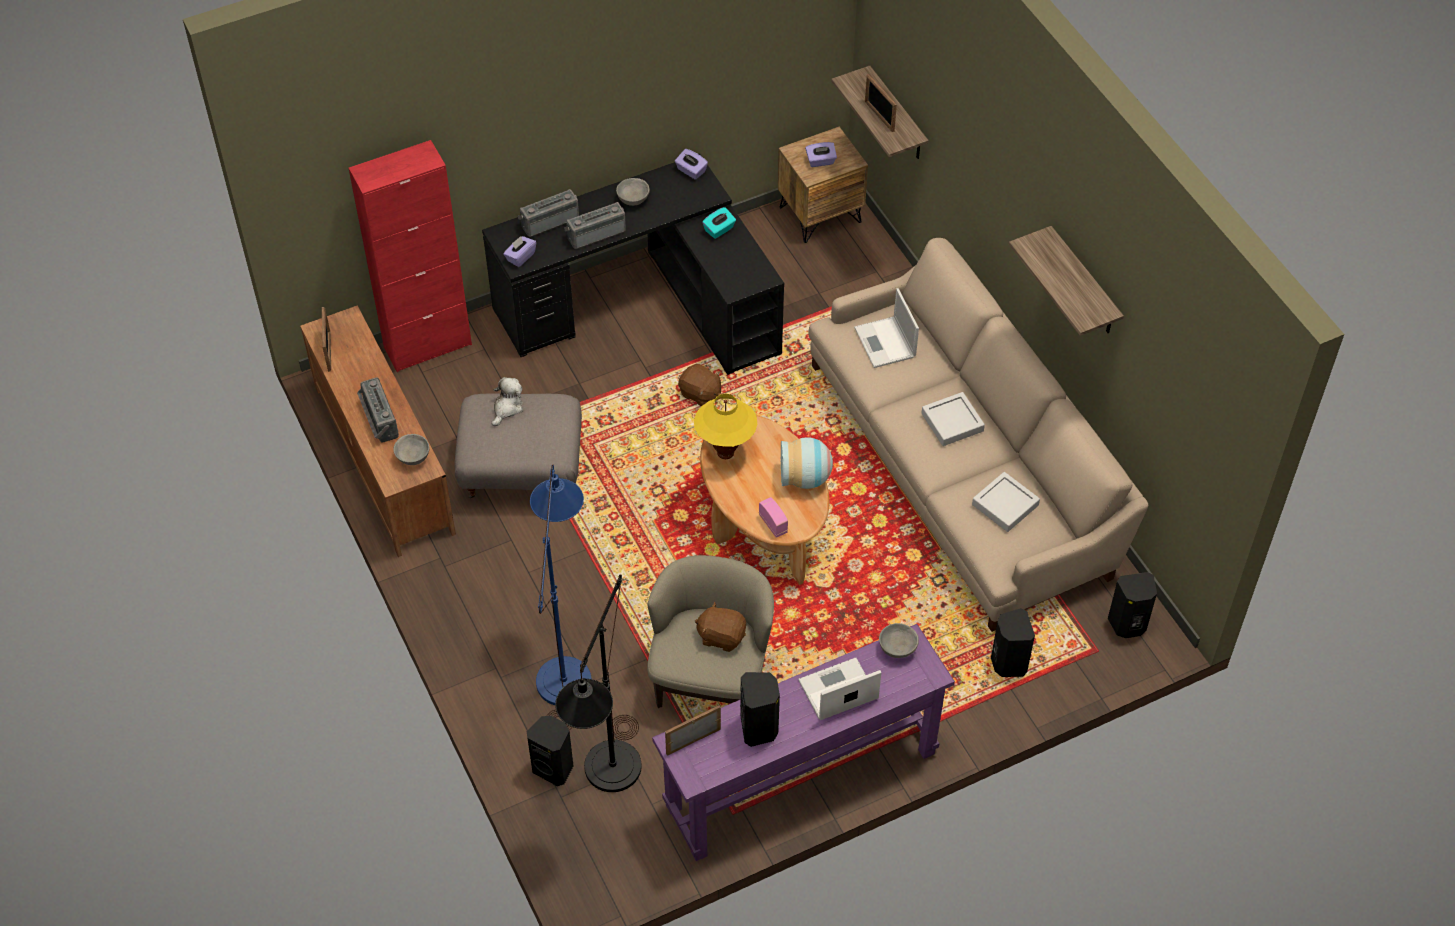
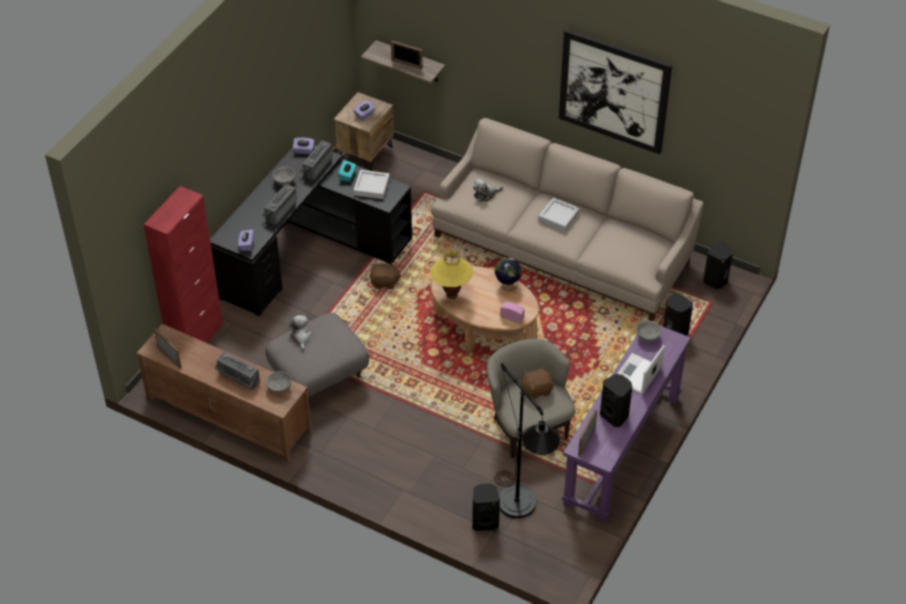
camera: 35 degrees left, 5 degrees down
(549, 220) = (244, 217): radio -> radio (316, 166)
(565, 668) = (443, 466): blue floor lamp -> none
(805, 478) = (507, 285): vase -> globe
(885, 343) = (486, 194): laptop -> plush toy
(1005, 505) = (623, 244): grey tray -> grey tray (371, 187)
(1084, 284) = (614, 91): shelf -> picture

